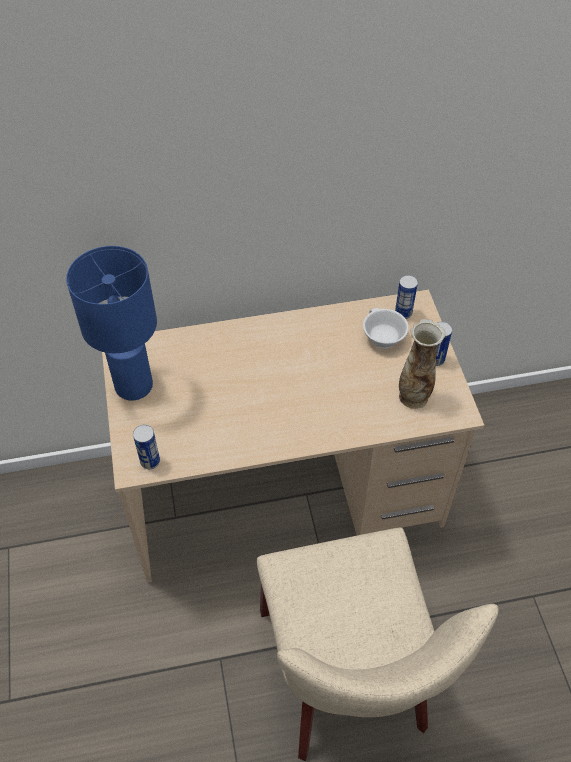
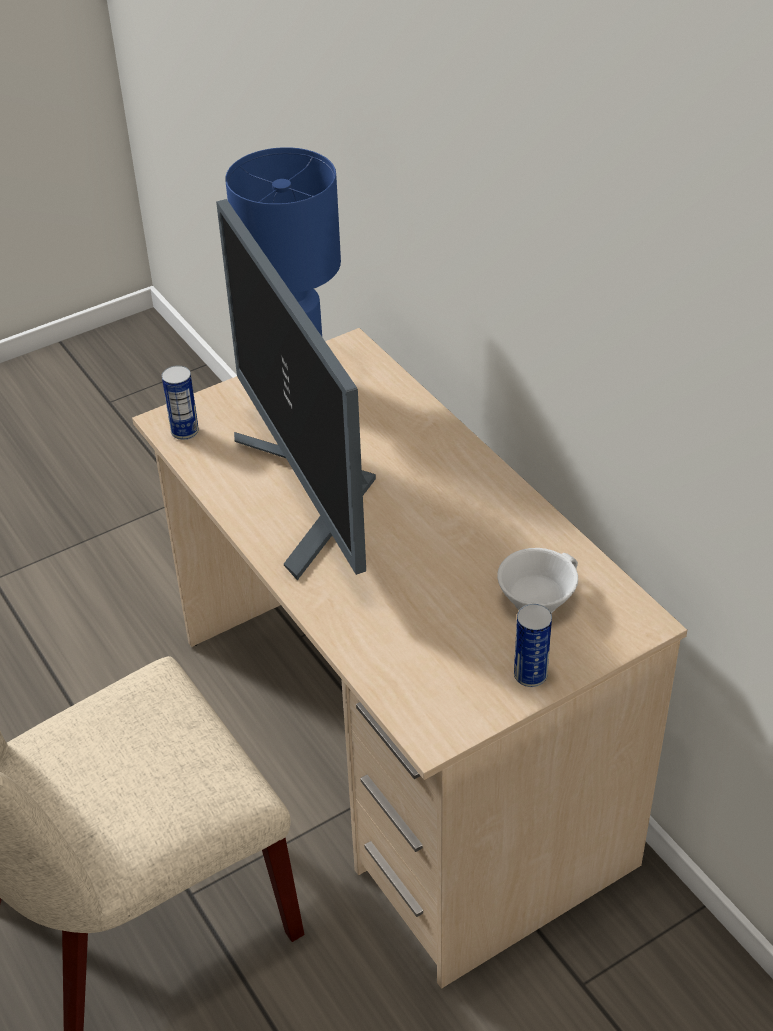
camera: 70 degrees right, 10 degrees down
(252, 411) = (310, 497): none -> monitor
(403, 313) = (607, 610): can -> none
(414, 396) = (435, 666): vase -> none

